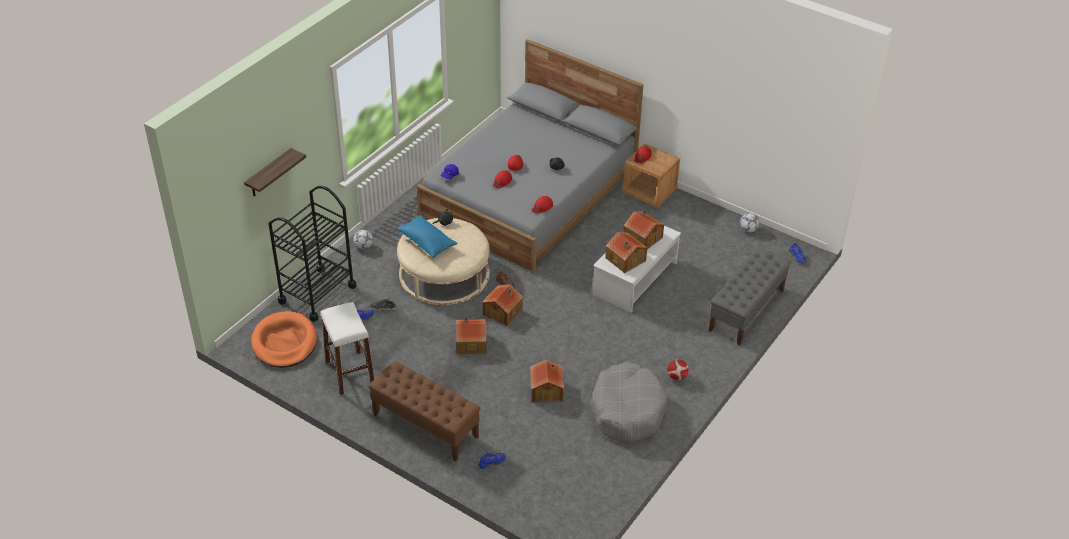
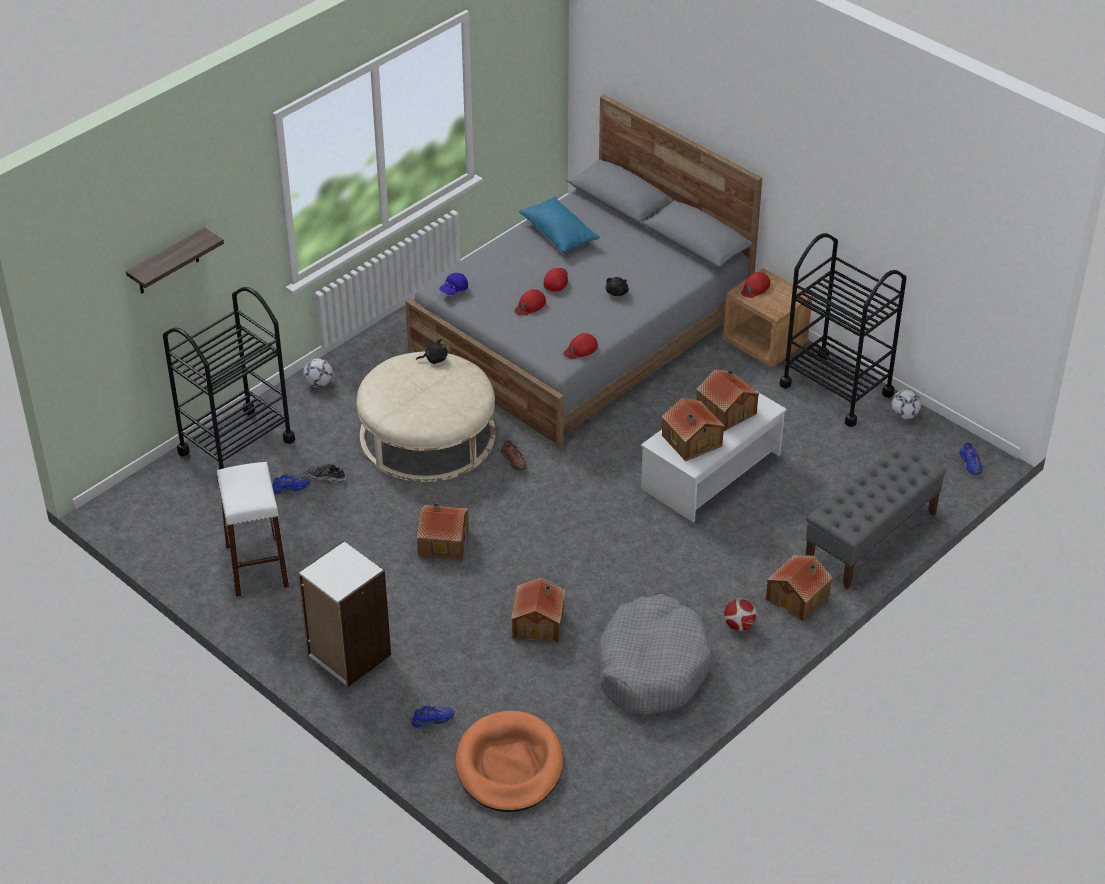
camera: 10 degrees right, 0 degrees up
(284, 342) = (173, 512): orange dog bed -> orange dog bed (509, 766)
(425, 426) = (348, 655): brown bench -> white bookcase
(427, 242) = (402, 386): blue pillow -> blue pillow (559, 234)
(503, 312) = (501, 501): toy house -> toy house (798, 597)
(701, 217) = (836, 389): none -> black cart

